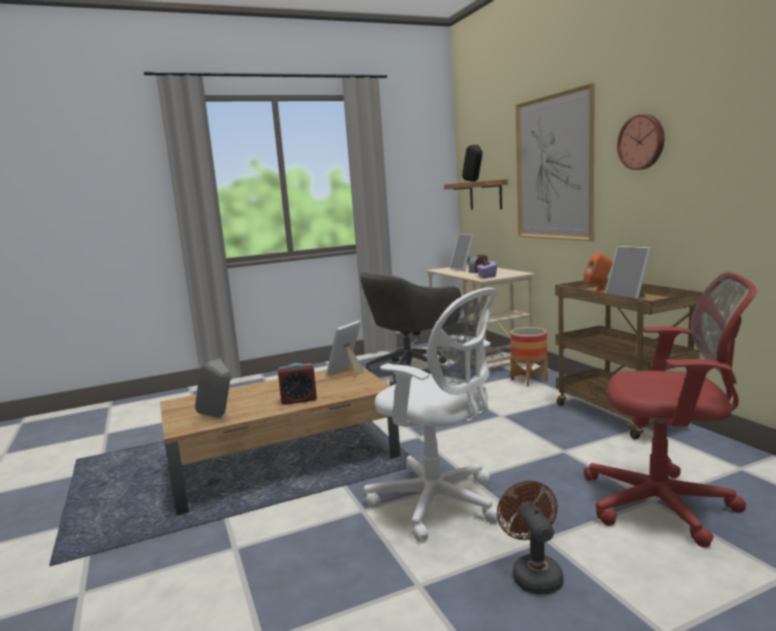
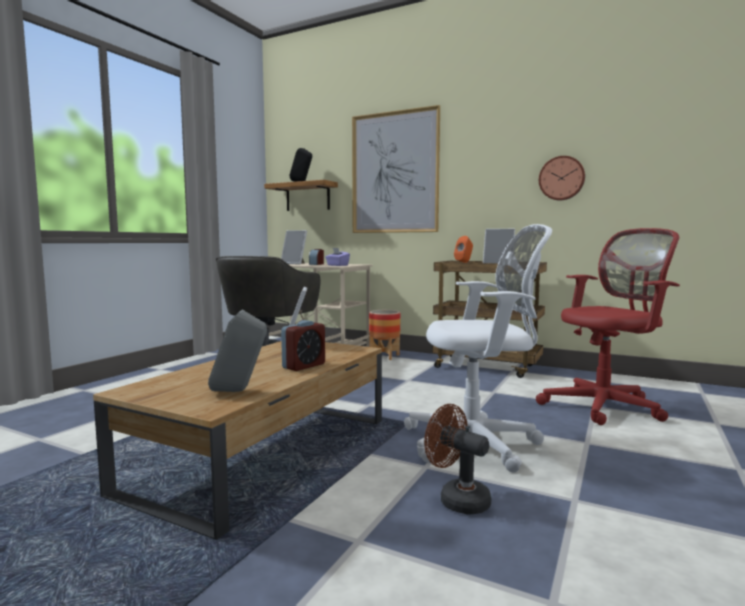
camera: 40 degrees left, 5 degrees down
(533, 573) = (621, 464): brown fan -> brown fan (457, 499)
(642, 142) = (487, 153): wall clock -> wall clock (561, 178)

